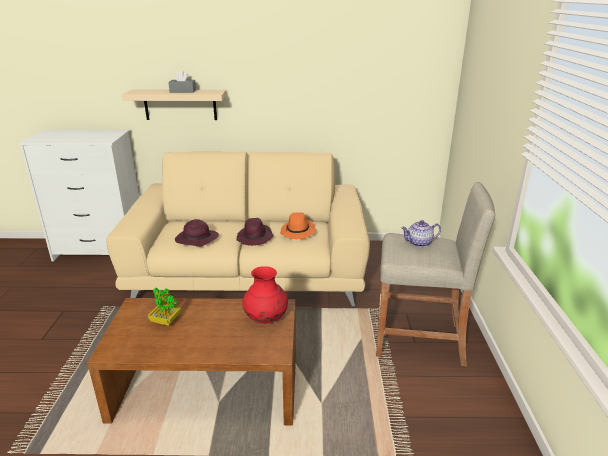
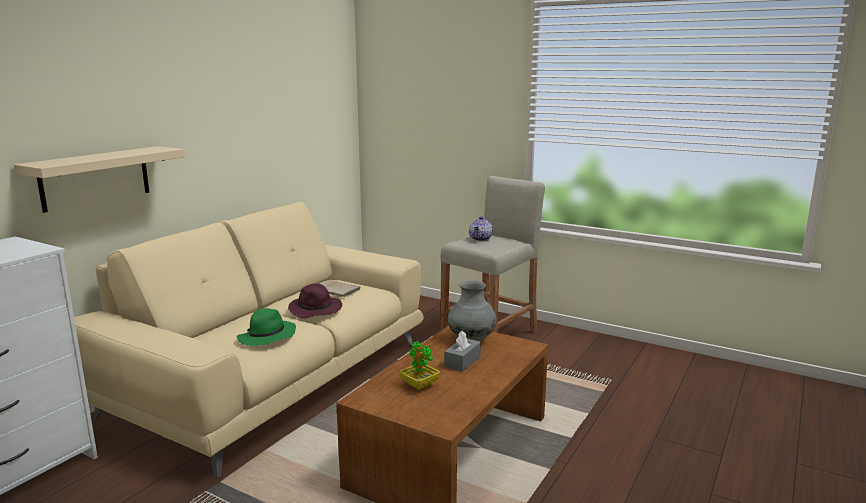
camera: 60 degrees left, 10 degrees down
(183, 91) = (115, 153): grey tissue box -> grey tissue box (462, 362)
(196, 240) = (267, 337): purple hat -> green hat
(266, 319) = (472, 339): red vase -> grey vase
(298, 232) = (337, 290): orange hat -> beige book

